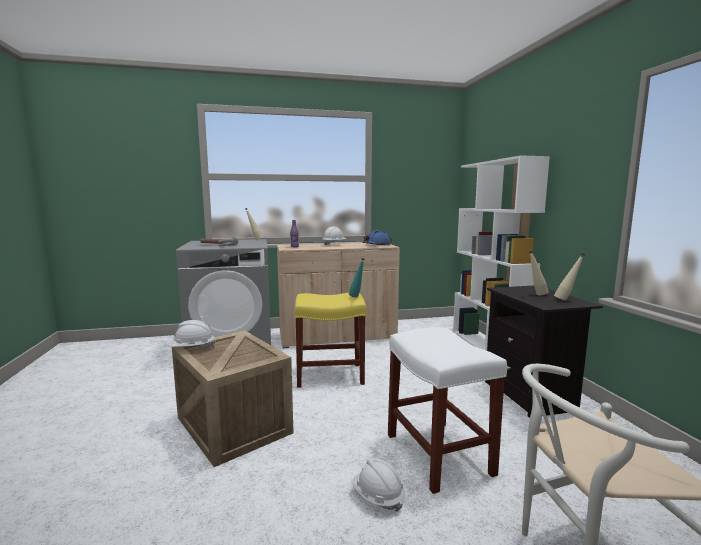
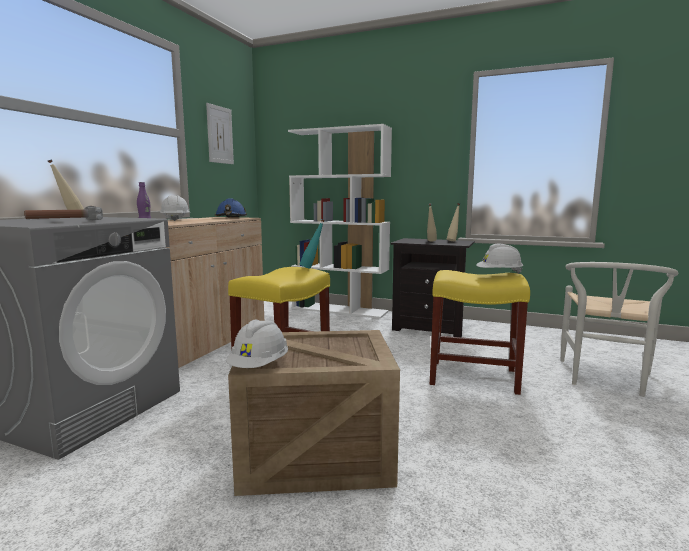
camera: 55 degrees left, 0 degrees up
(377, 497) = (511, 414): white hard hat -> white hard hat (499, 274)
(412, 174) = (220, 135): none -> picture
(439, 455) = (474, 377): white stool -> yellow stool

